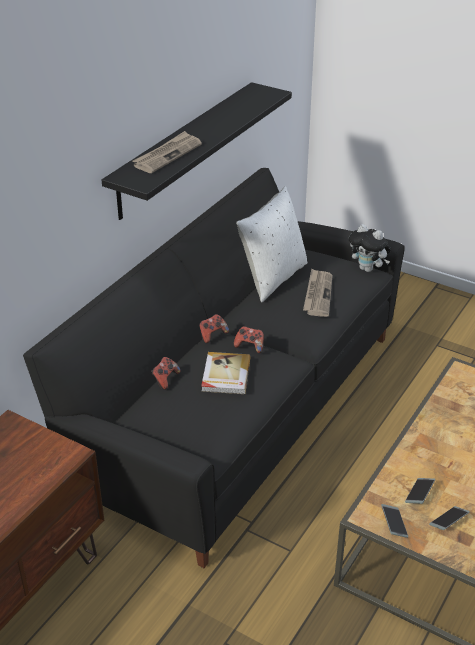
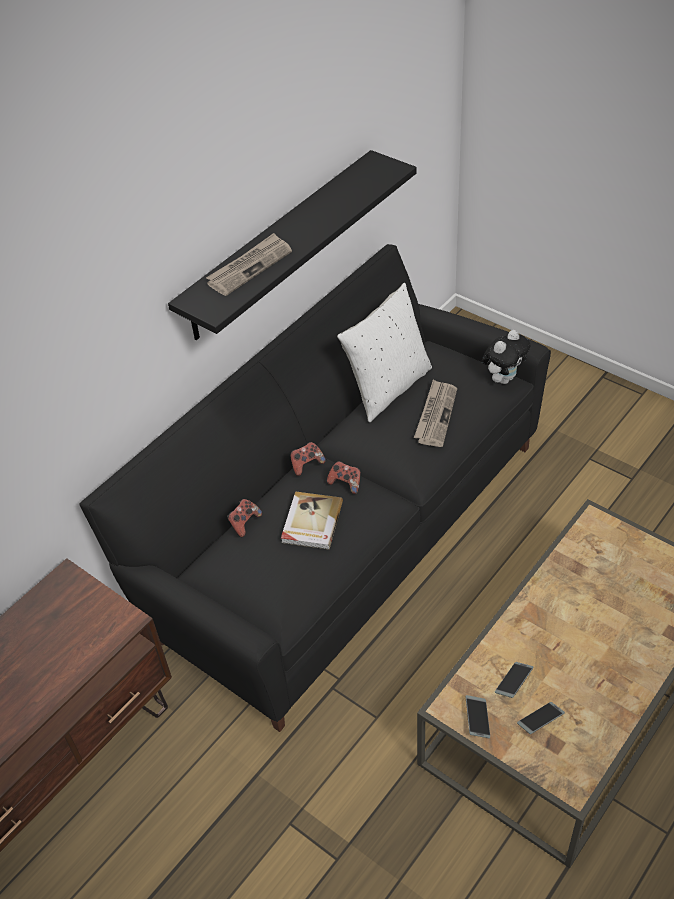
camera: 10 degrees right, 10 degrees up
(368, 269) = (503, 378): plush toy -> plush toy turned 90 degrees counterclockwise

